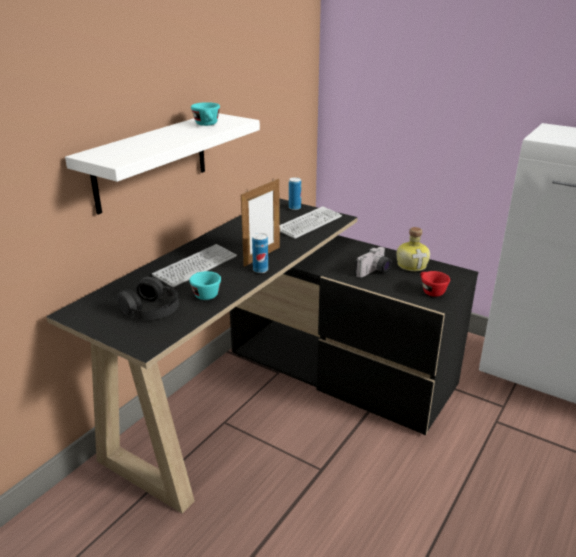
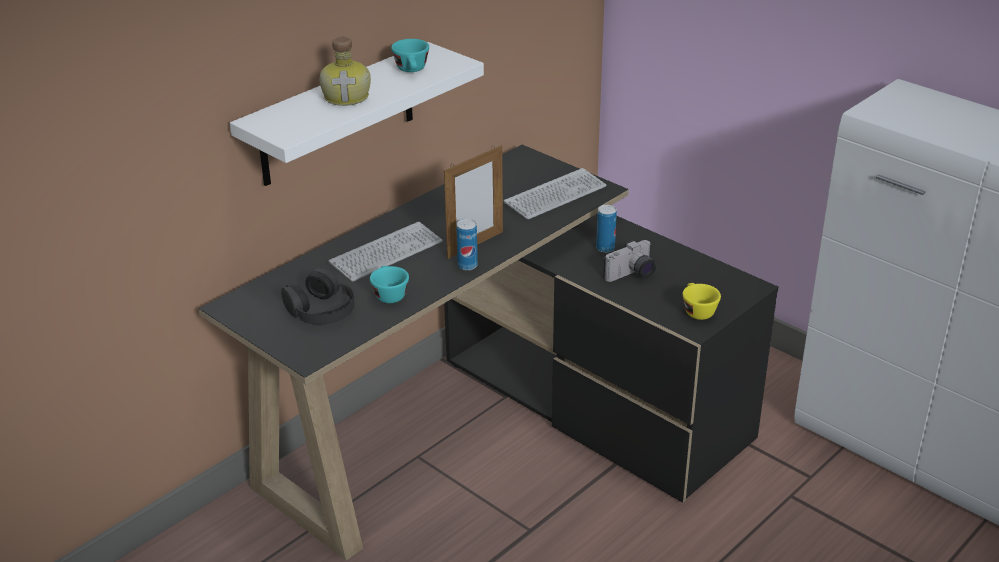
camera: 10 degrees right, 5 degrees up
(294, 208) = (544, 166): can -> can (605, 248)
(412, 265) = (689, 268): bottle -> bottle (347, 96)
(430, 291) = (697, 310): red cup -> yellow cup

